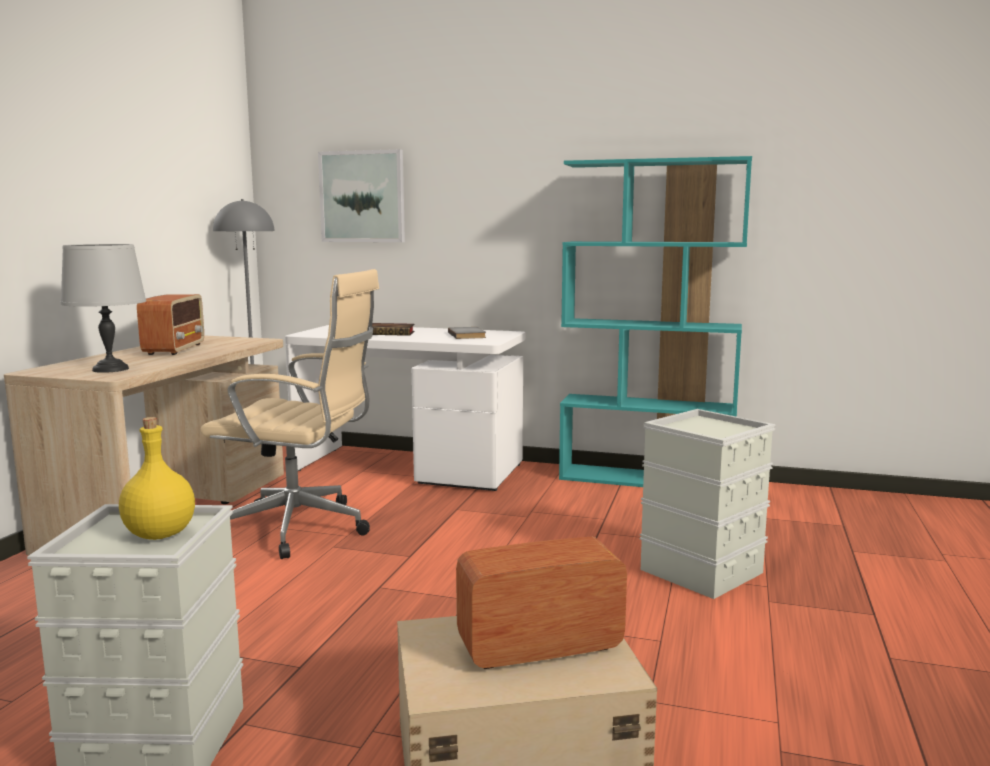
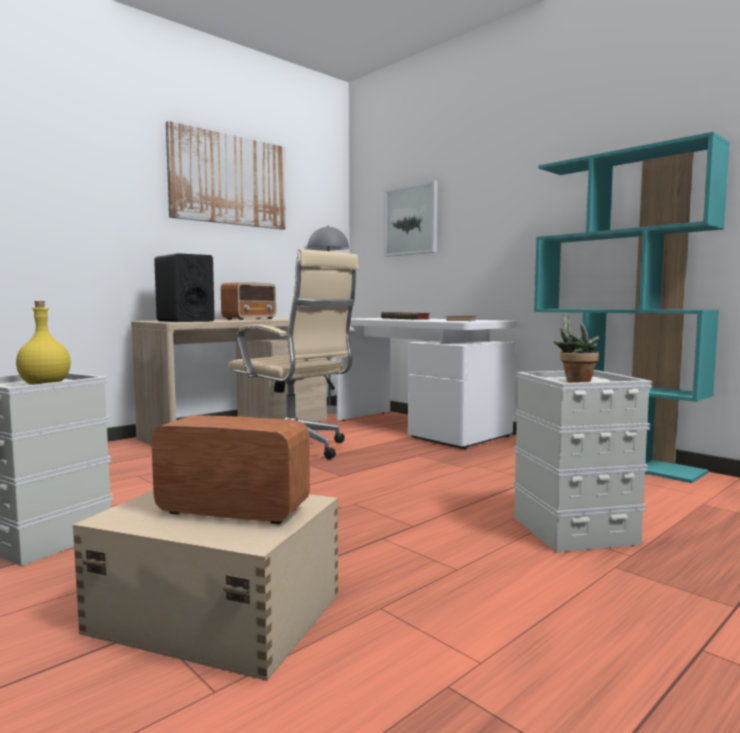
camera: 30 degrees right, 5 degrees down
(110, 369) = (185, 321): grey table lamp -> black speaker
(111, 136) = (229, 180): none -> picture
(705, 429) = (575, 381): none -> potted plant

